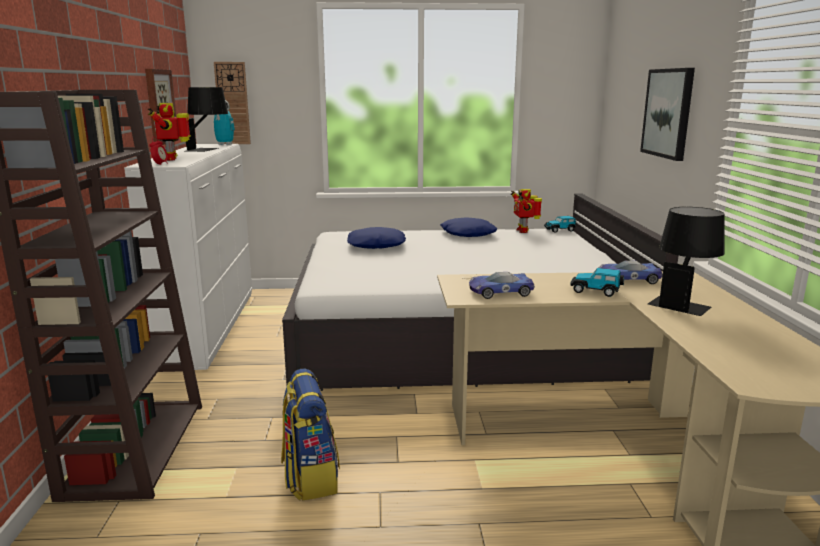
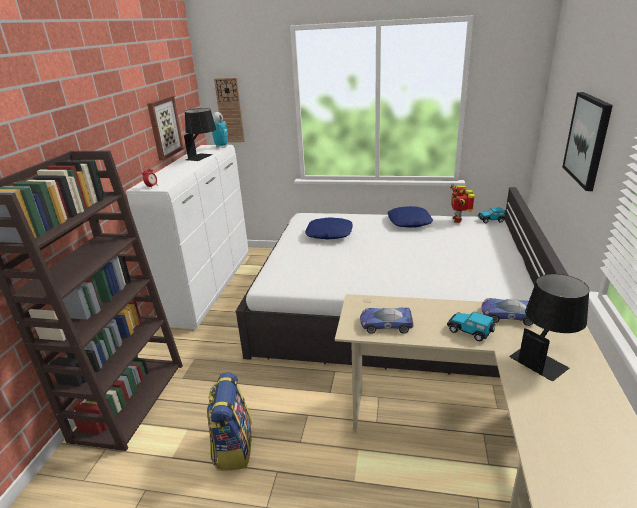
camera: 15 degrees right, 10 degrees up
(172, 159) = (167, 176): toy robot -> none

